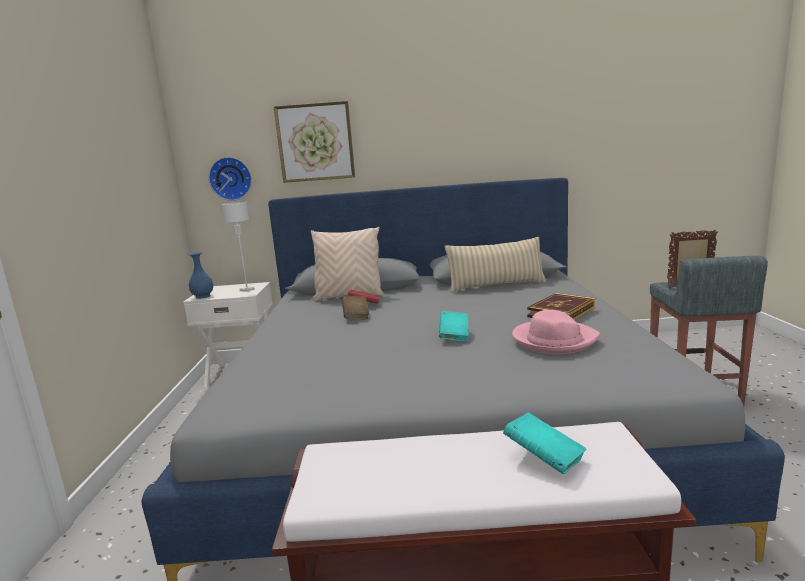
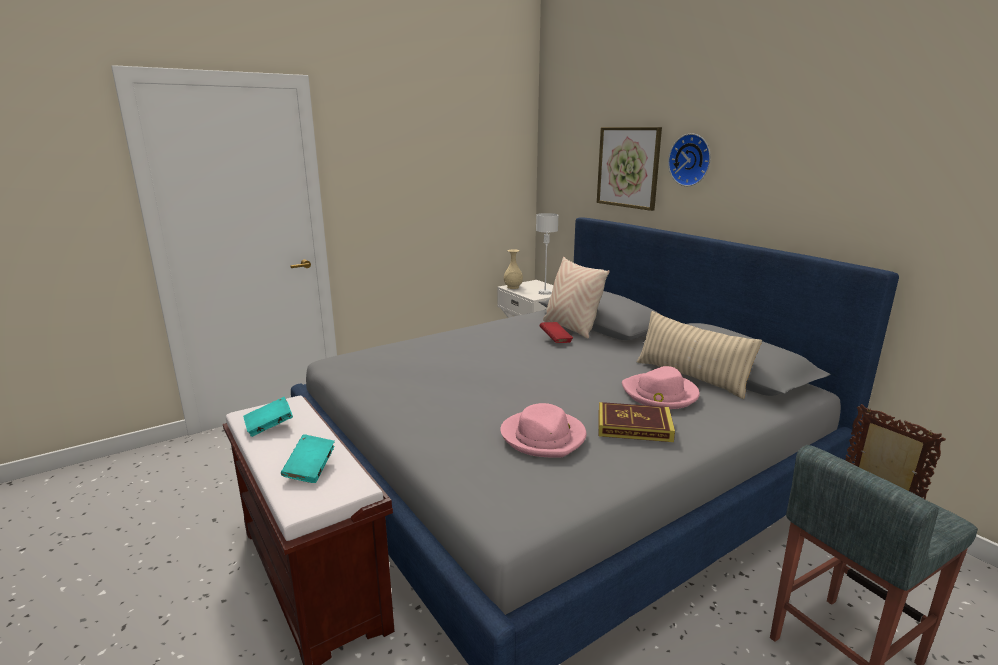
camera: 55 degrees right, 5 degrees up
(203, 296) = (513, 287): blue vase -> beige vase
(231, 178) = (566, 190): wall clock -> wall clock (691, 160)
(356, 316) = (521, 345): brown book -> none
(454, 336) = (518, 393): turquoise book -> turquoise book (269, 426)
(516, 296) = (660, 394): none -> pink hat

